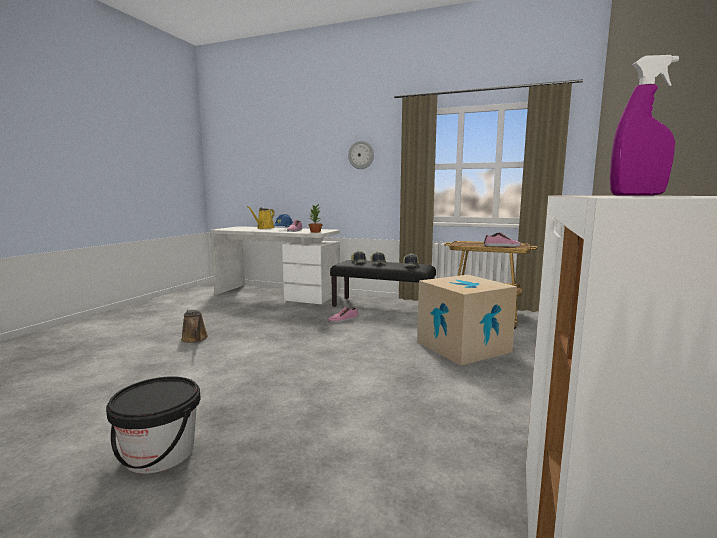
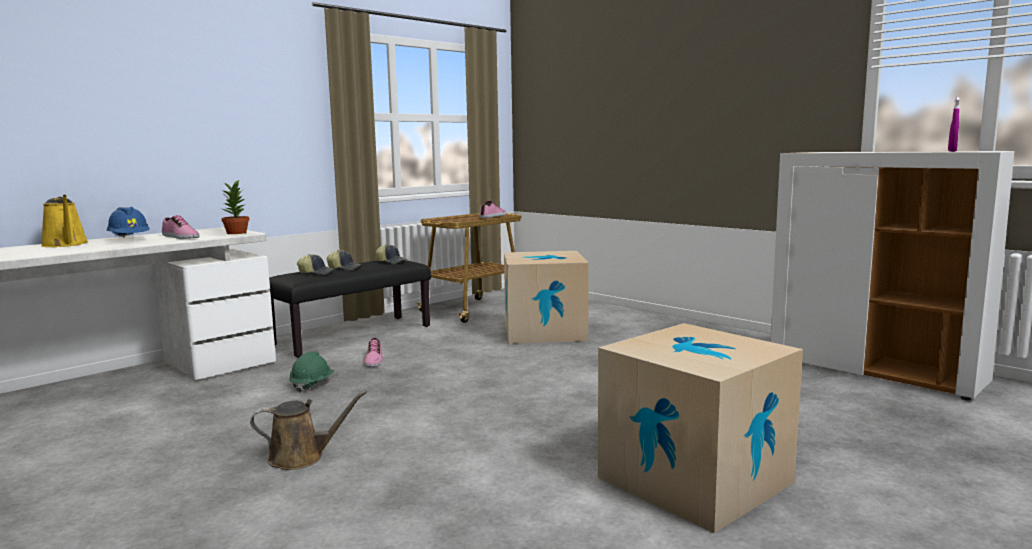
camera: 65 degrees left, 0 degrees up
(160, 453) = (695, 480): black bucket -> cardboard box
(293, 318) = (312, 385): none -> green hard hat
(361, 155) = (251, 91): wall clock -> none

